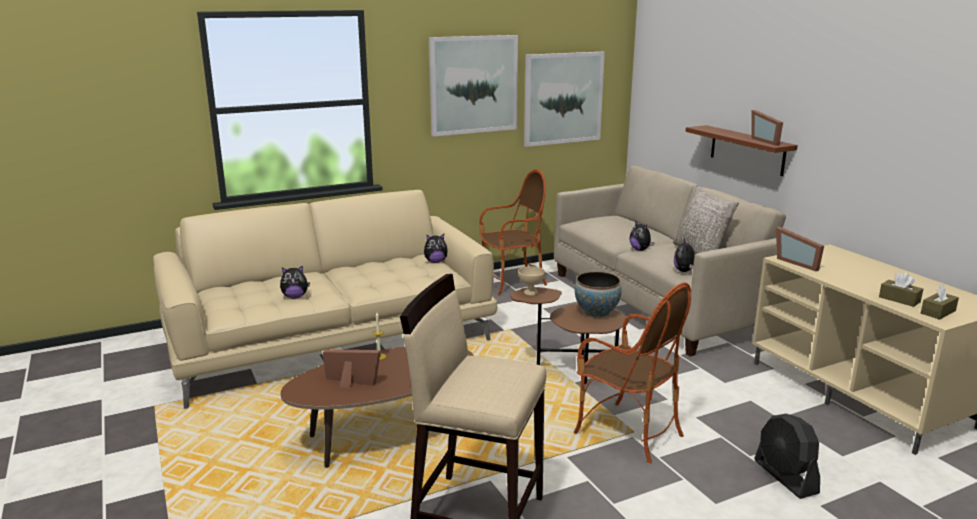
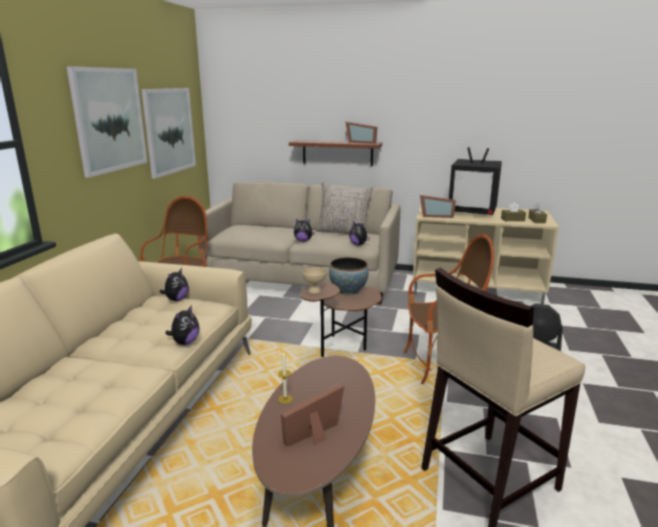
camera: 50 degrees left, 0 degrees up
(295, 297) = (101, 390): plush toy -> plush toy (185, 342)
(873, 273) = (473, 211): none -> television

